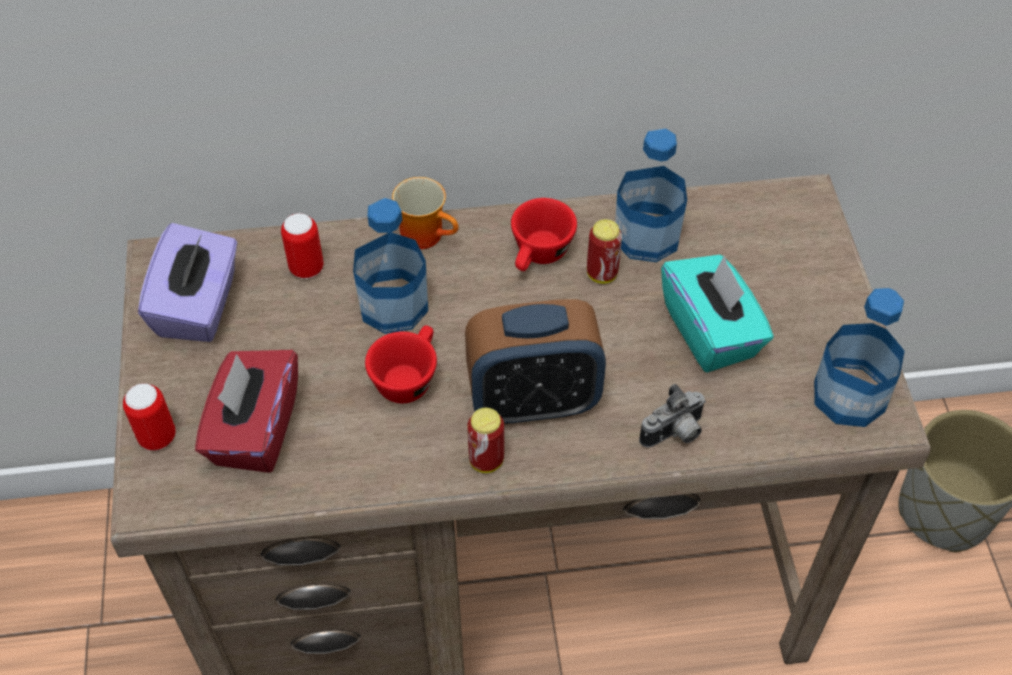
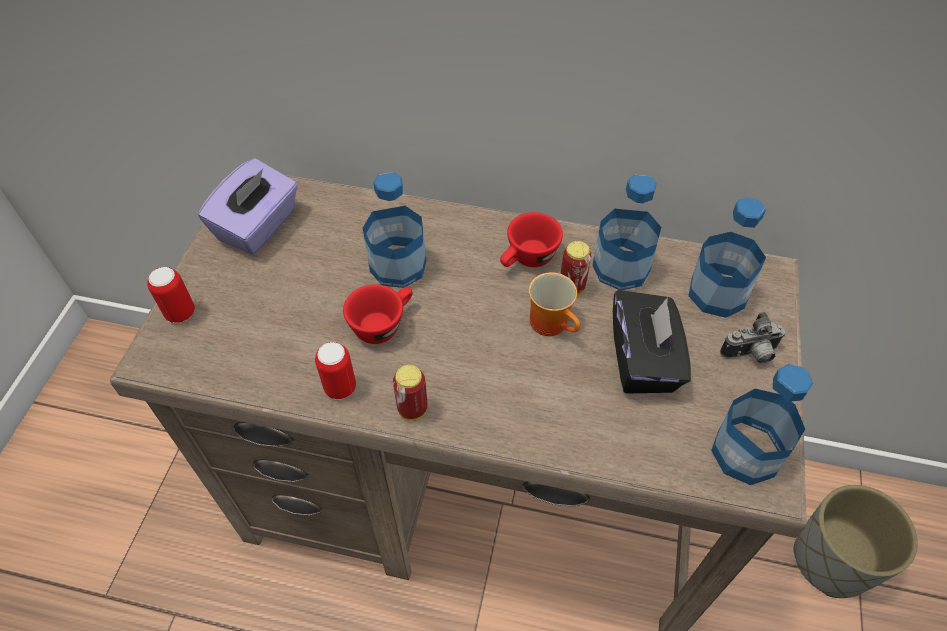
camera: 20 degrees right, 0 degrees up
(254, 430) = (251, 330): red tissue box -> none
(306, 268) = (348, 220): can -> can (340, 387)
(427, 234) = (449, 219): mug -> mug (553, 323)
(533, 401) = (472, 372): alarm clock -> none
(674, 434) = (577, 437): camera -> camera (750, 355)
(711, 332) = (643, 360): turquoise tissue box -> black tissue box
(759, 236) = (717, 293): none -> bottle

